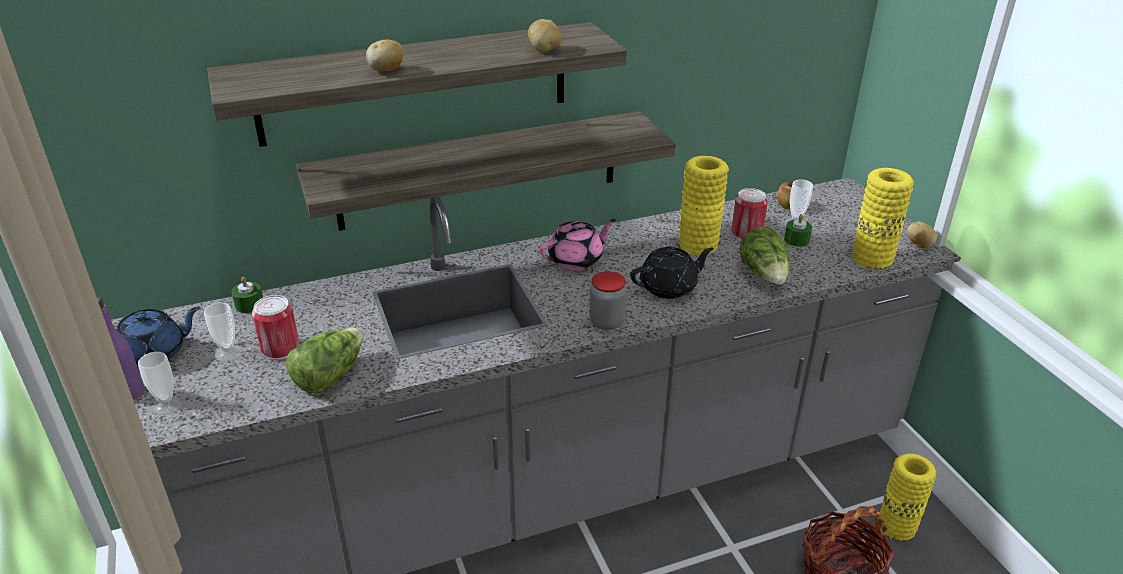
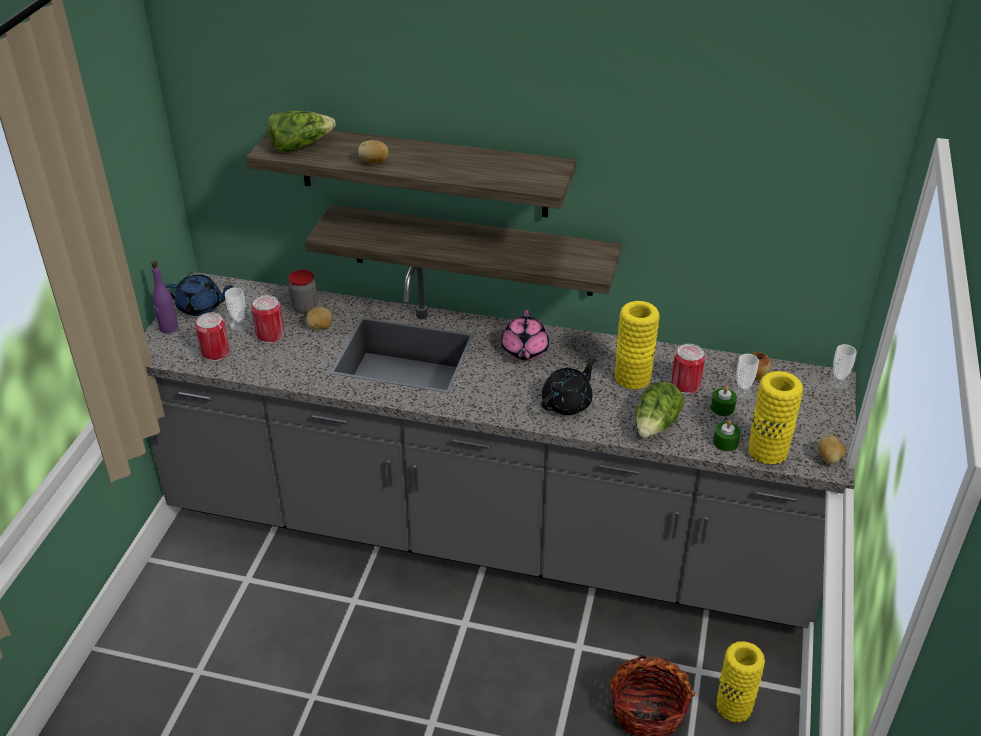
camera: 35 degrees right, 5 degrees up
(167, 405) = (180, 345): cup -> cup (838, 383)
(226, 394) = (215, 352): none -> can
(249, 304) = (279, 295): green candle -> green candle (725, 442)
(329, 375) = (281, 366): lettuce -> lettuce (300, 146)
(544, 50) = (501, 178): potato -> potato (320, 327)
(577, 259) = (524, 351): pink teapot -> pink teapot turned 90 degrees clockwise
(606, 322) = (491, 409): jar -> jar (305, 308)
(669, 287) = (567, 402): black teapot -> black teapot turned 60 degrees counterclockwise

